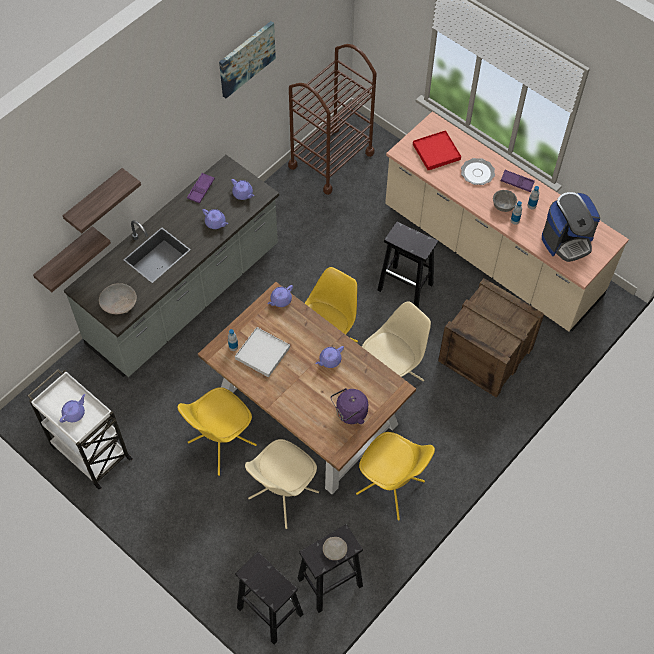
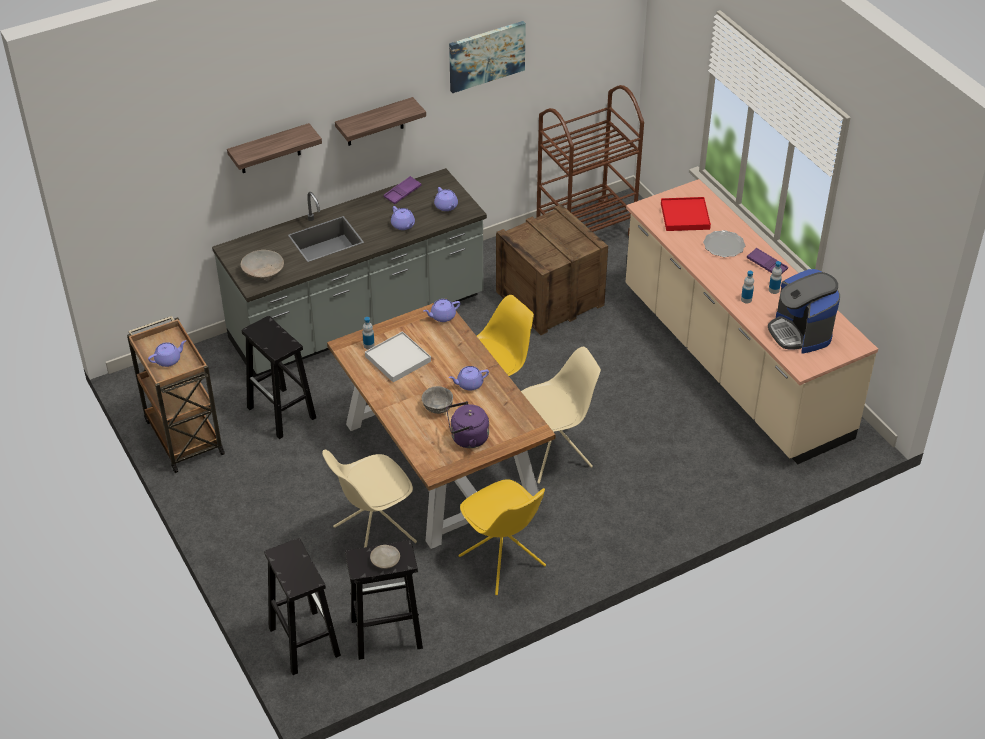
camera: 20 degrees right, 15 degrees down
(65, 258) = (222, 208): shelf -> shelf (374, 122)
(89, 451) = (183, 436): white cart -> brown cart
(220, 444) = (328, 467): yellow chair -> none
(406, 287) = (614, 372): black stool -> black stool (282, 413)
(485, 355) = (679, 461): crate -> crate (550, 299)
(503, 206) = (739, 282): grey bowl -> grey bowl (438, 407)
(567, 240) = (800, 332): coffee machine -> coffee machine turned 75 degrees clockwise

